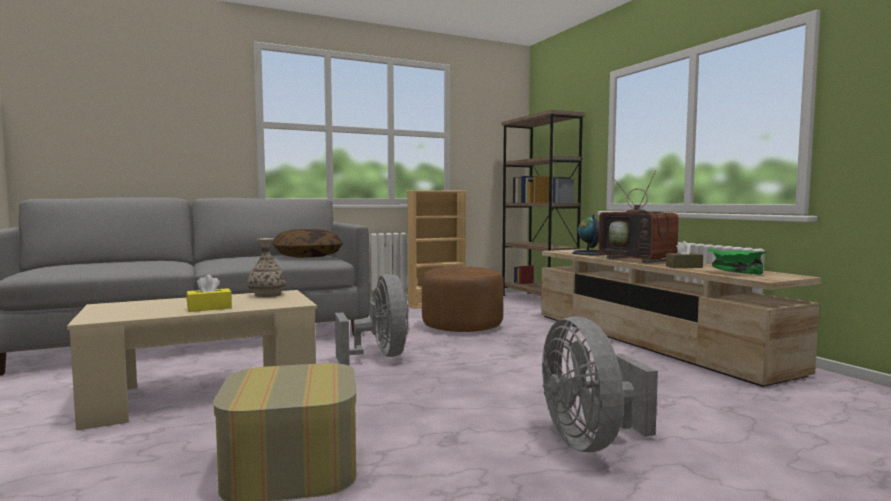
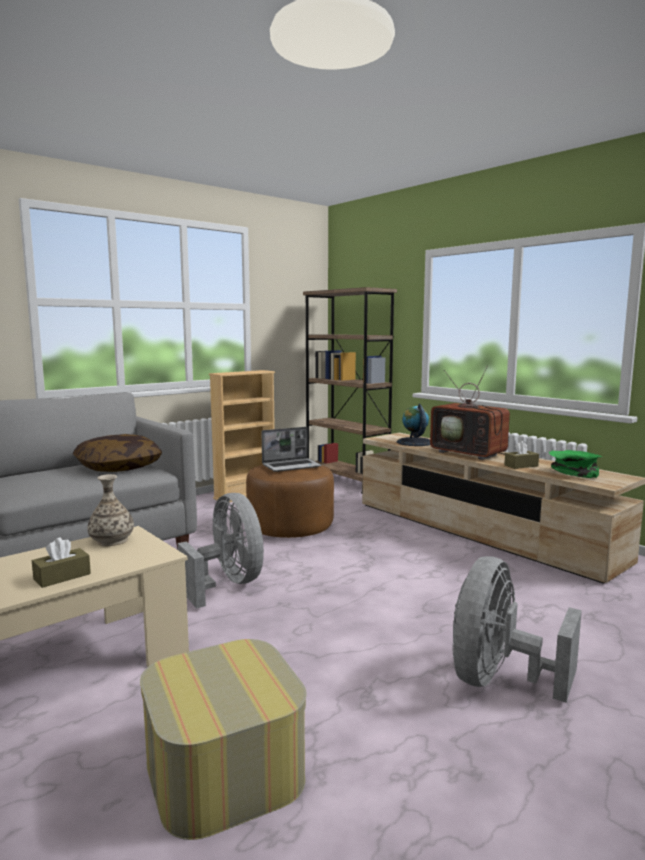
camera: 15 degrees left, 5 degrees up
(209, 308) = (62, 576): yellow tissue box -> brown tissue box
(464, 268) = (292, 466): none -> laptop
(590, 442) = (499, 679): grey fan -> grey fan turned 60 degrees clockwise

